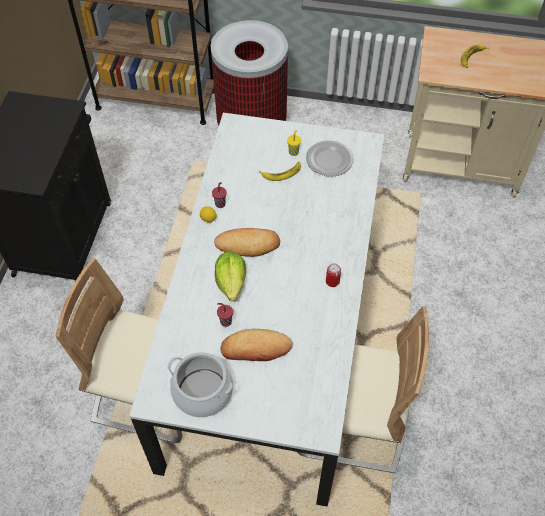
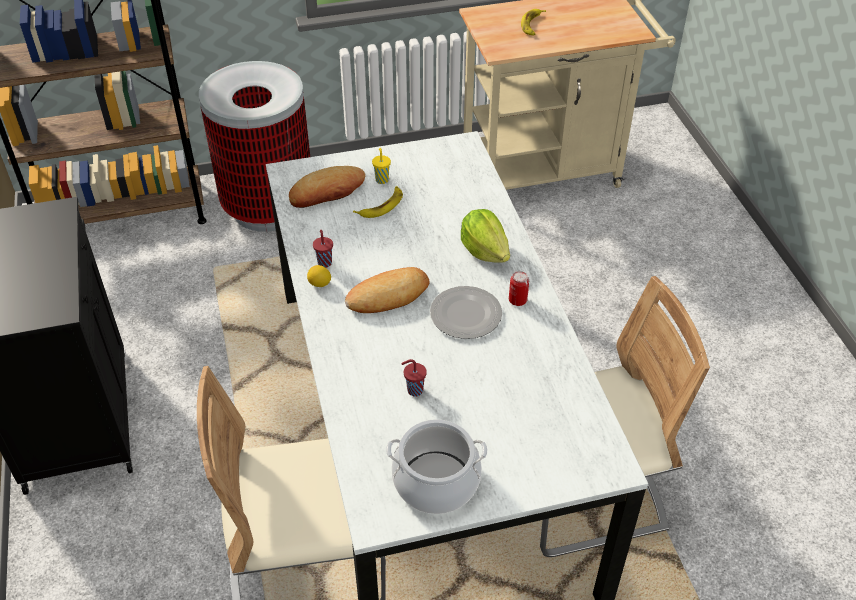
camera: 25 degrees left, 10 degrees down
(231, 282) = (394, 344): lettuce -> lettuce (484, 250)
(256, 349) = (472, 406): bread -> bread (327, 192)
(330, 160) = (431, 175): plate -> plate (466, 314)

